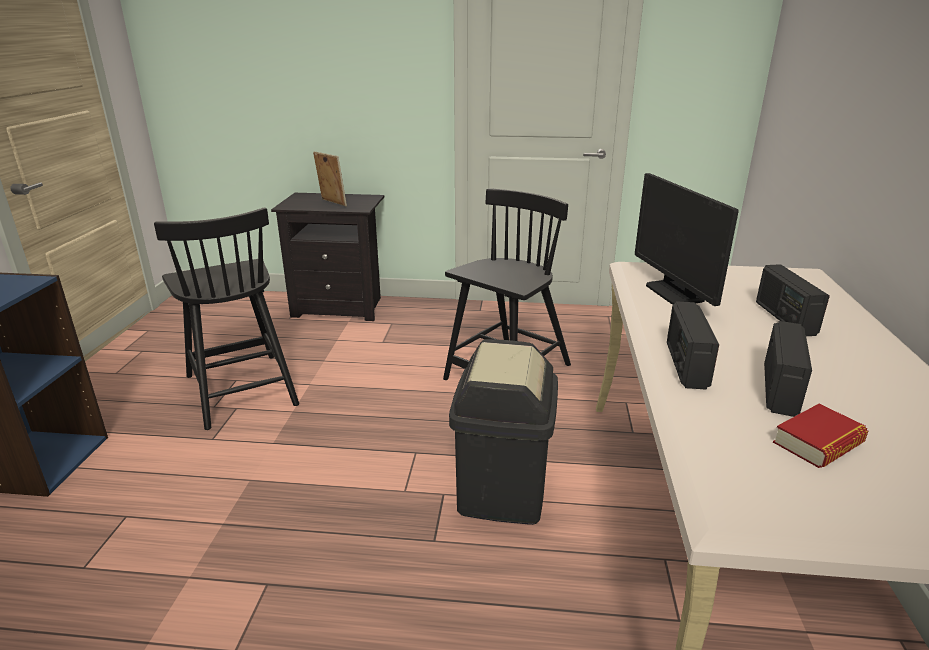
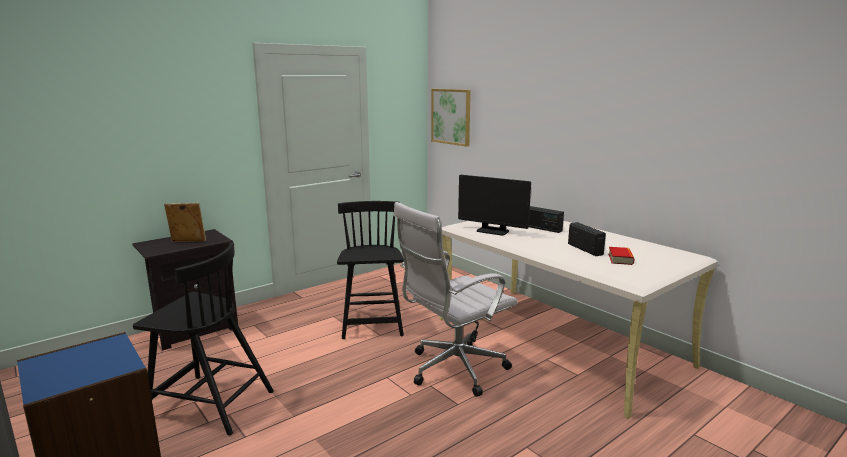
camera: 45 degrees left, 10 degrees down
(501, 490) = (453, 370): black trash can -> white office chair
(686, 365) = (548, 252): radio -> none
(791, 67) = (451, 116): none -> picture

